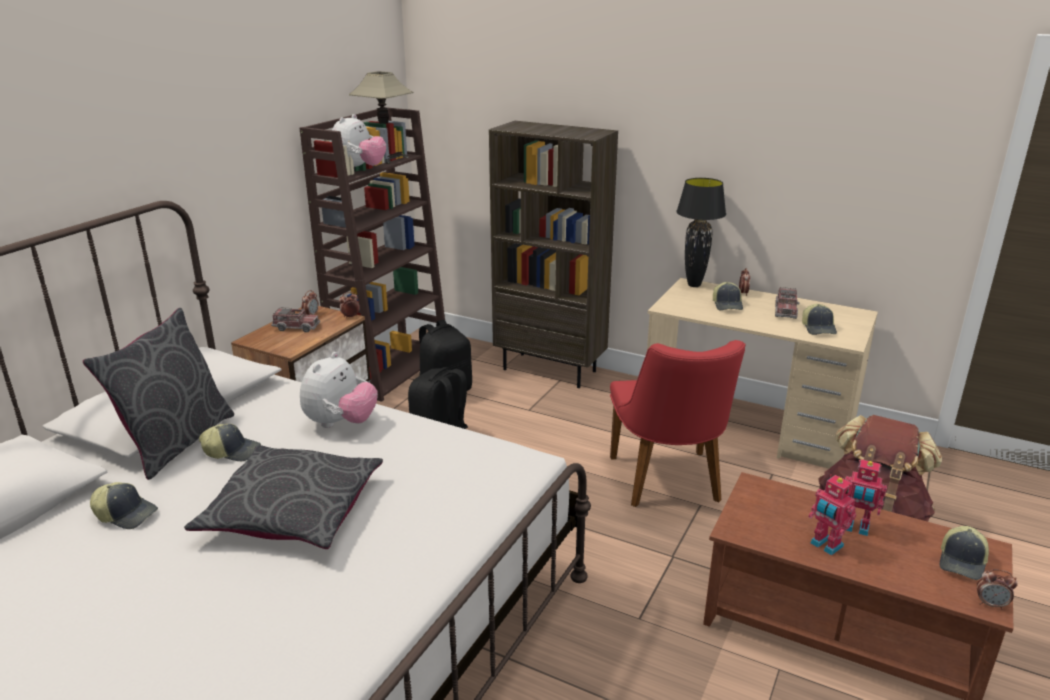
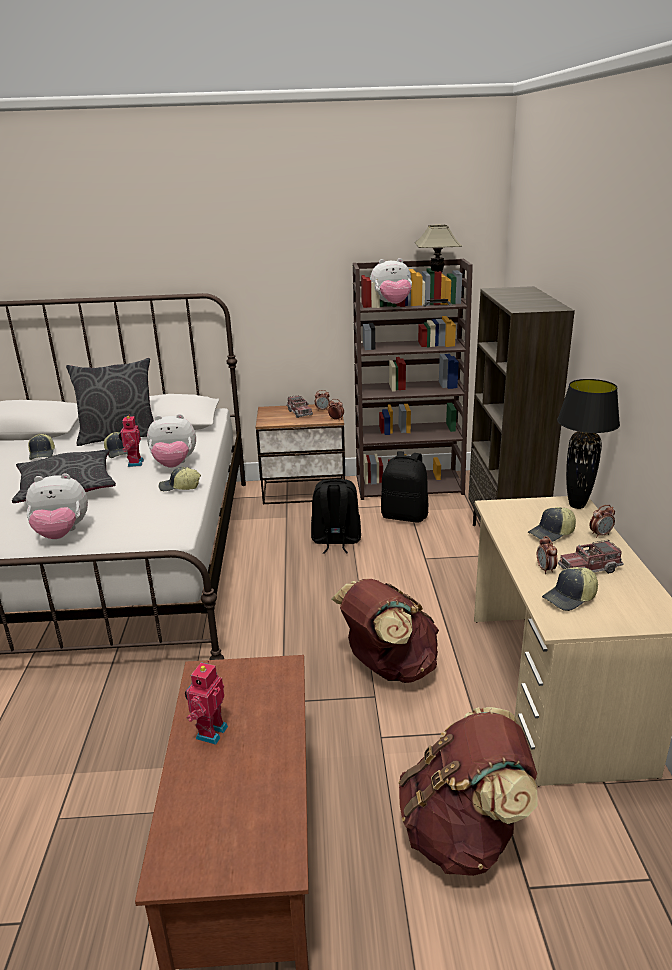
camera: 60 degrees right, 0 degrees up
(438, 535) = (61, 534): none -> plush toy
(668, 485) = (388, 667): red chair -> brown backpack
(856, 528) = (254, 747): toy robot -> toy robot (134, 463)
(962, 562) = (239, 843): cap -> cap (179, 487)
(990, 604) = (169, 876): alarm clock -> alarm clock (545, 569)

